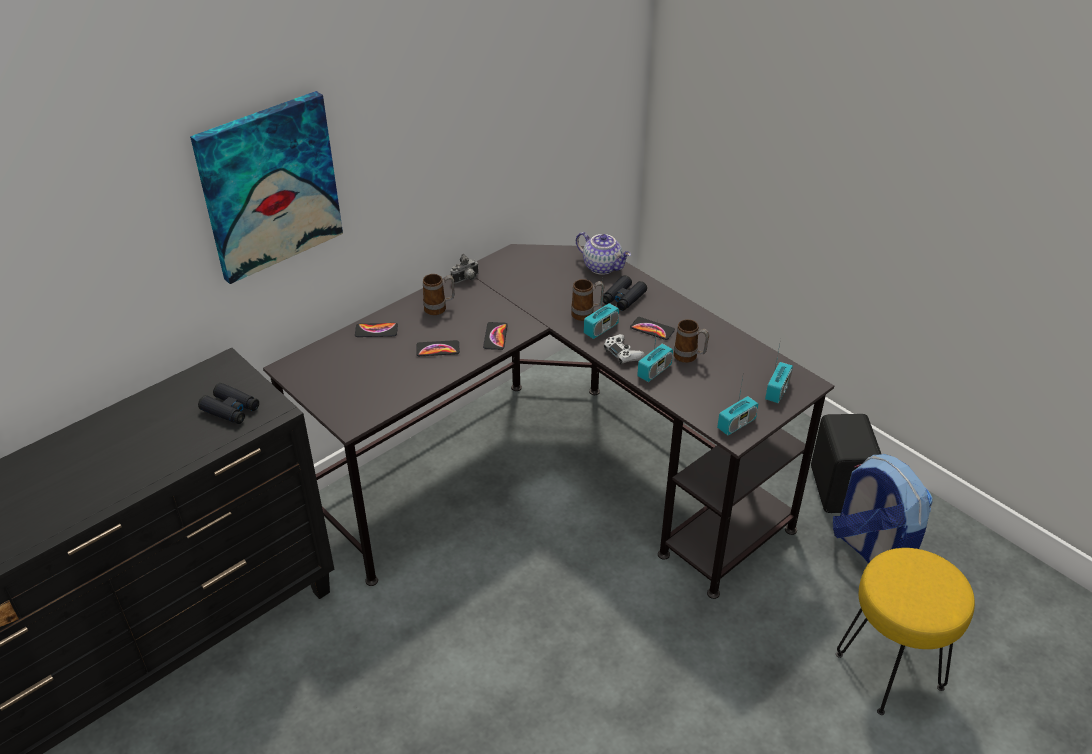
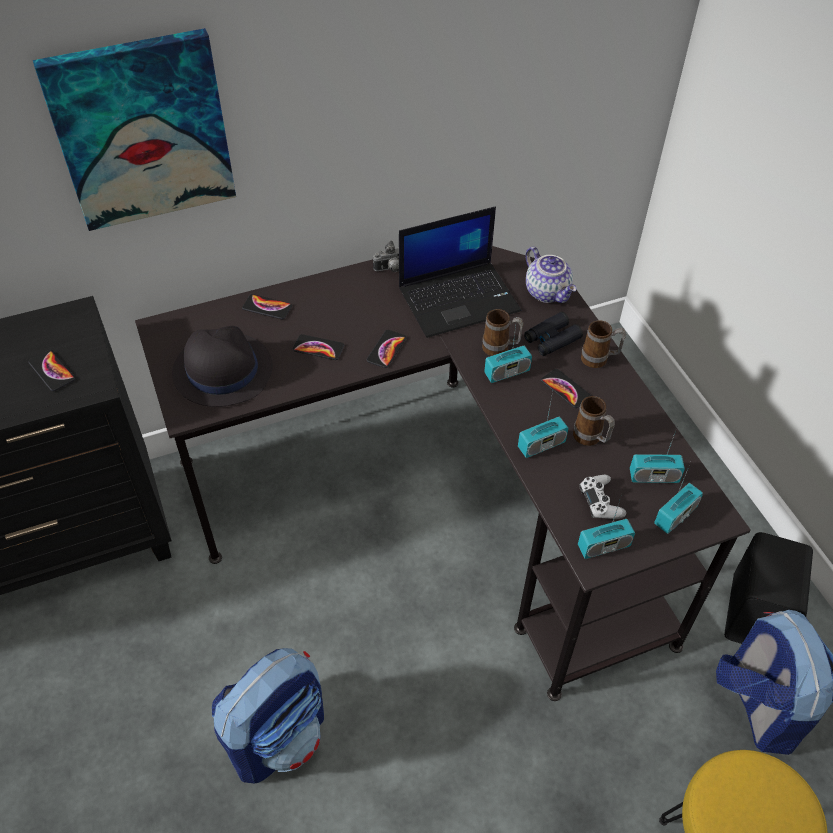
camera: 20 degrees right, 10 degrees up
(230, 409) = (52, 371): black binoculars -> phone
(364, 385) = (222, 370): none -> black hat
(440, 308) = (345, 298): mug -> mug (599, 360)
(499, 698) = (278, 736): none -> backpack
(534, 287) = (459, 298): none -> laptop
(622, 353) = (516, 411): white game controller -> white game controller (600, 501)
(748, 370) = (654, 476): none -> radio

